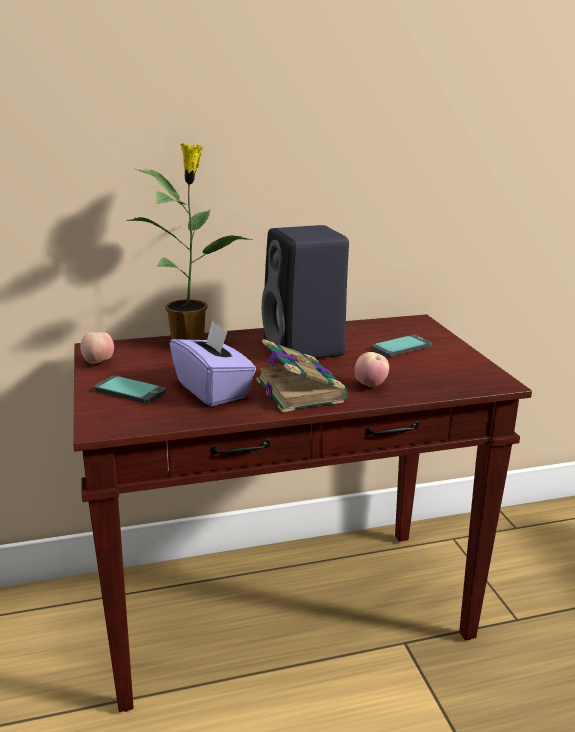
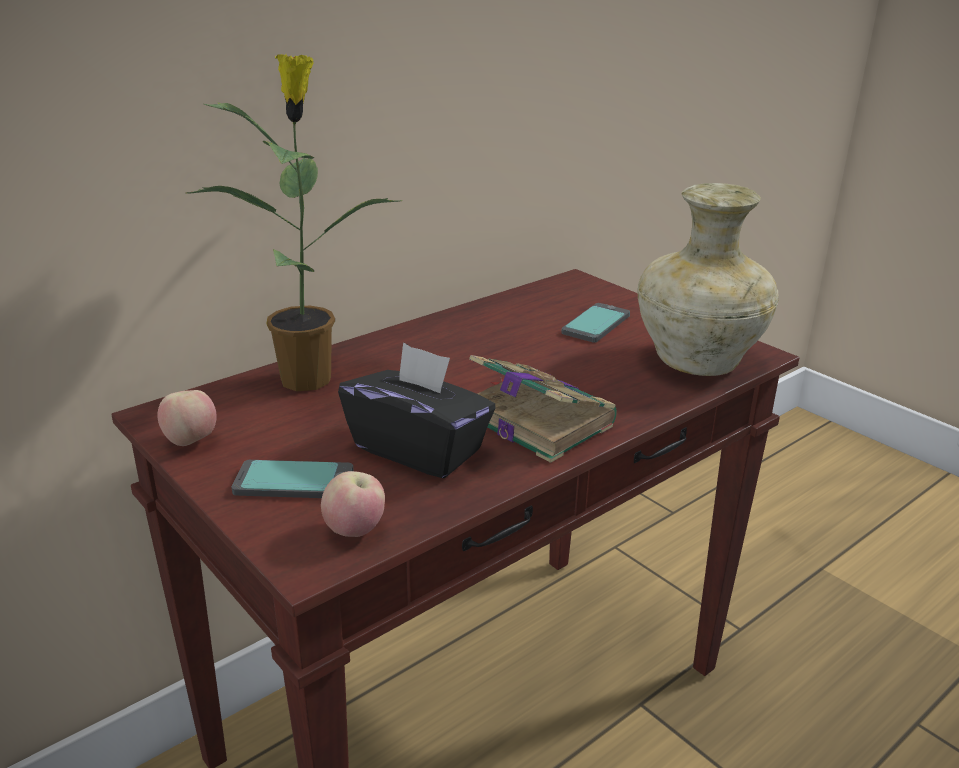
camera: 25 degrees left, 5 degrees up
(213, 390) = (419, 449): purple tissue box -> black tissue box
(305, 349) = (478, 351): black speaker -> none
(370, 386) = (619, 393): apple -> apple (355, 531)
(447, 380) = (697, 363): none -> beige vase

